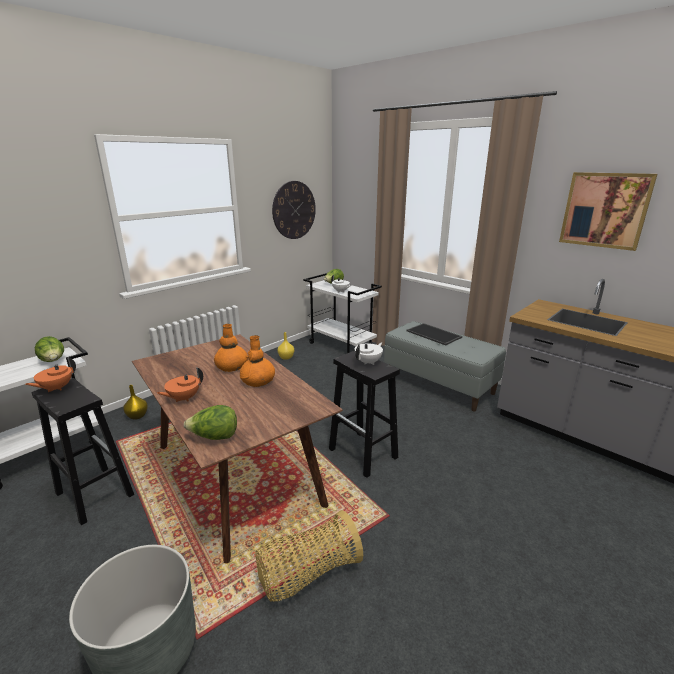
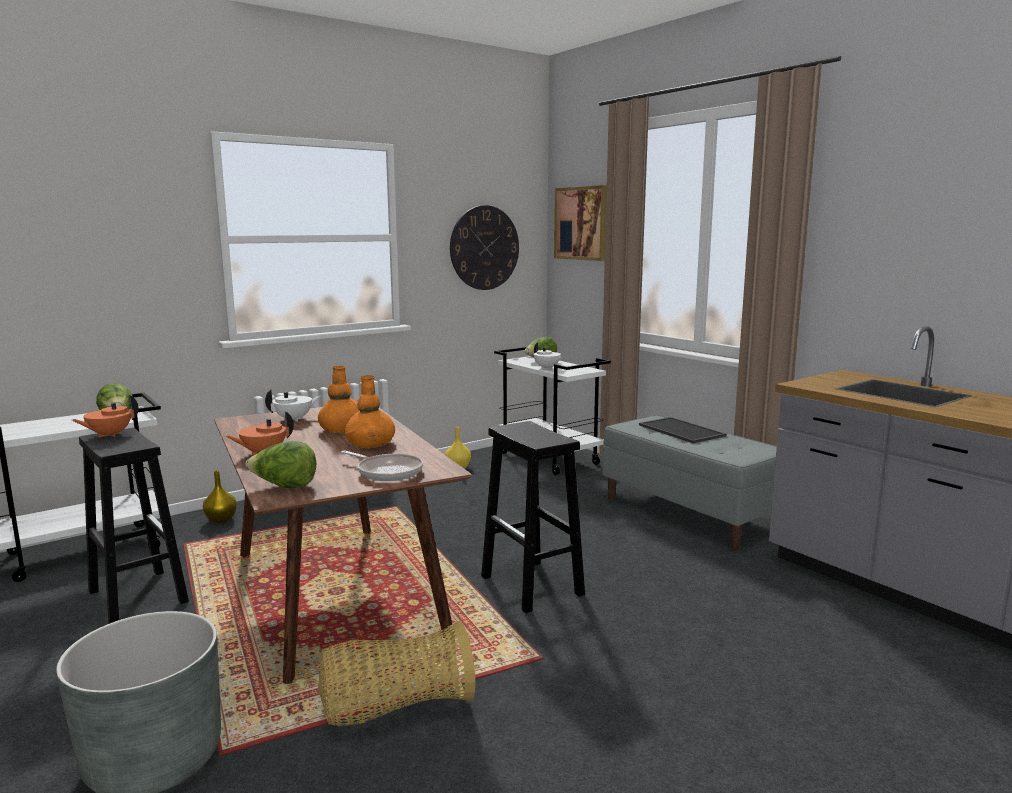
camera: 10 degrees right, 10 degrees down
(283, 412) = (387, 472): none -> frying pan
(368, 362) = (538, 433): white teapot -> white teapot (294, 419)
(604, 210) = (927, 223): picture -> picture (581, 223)

